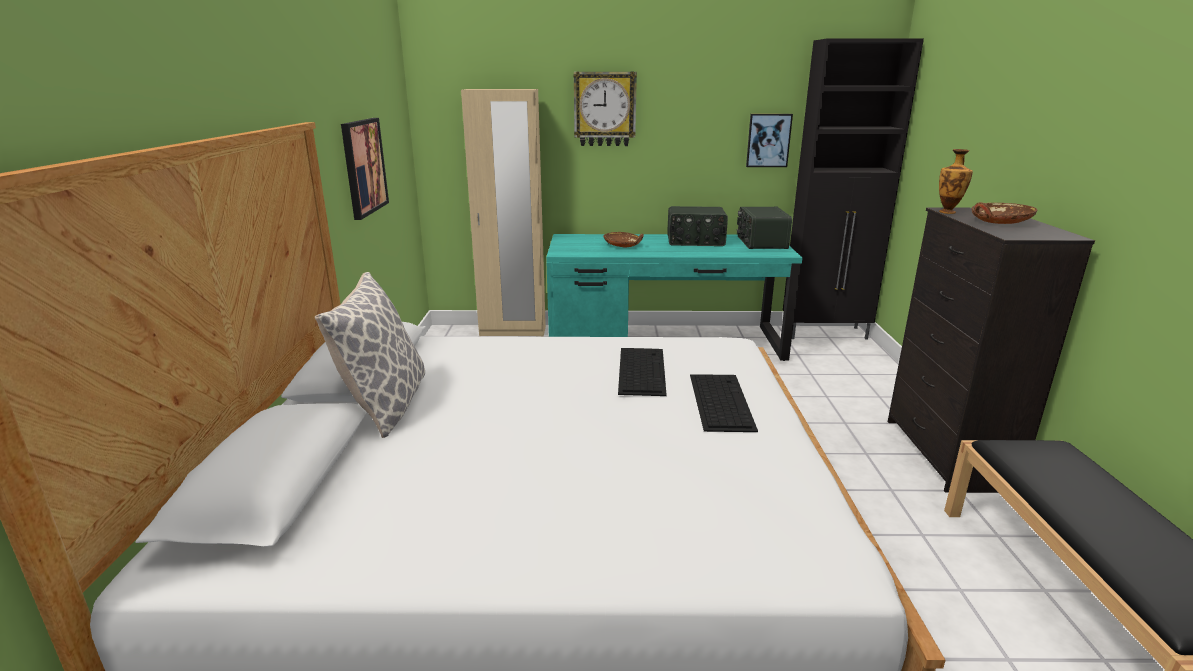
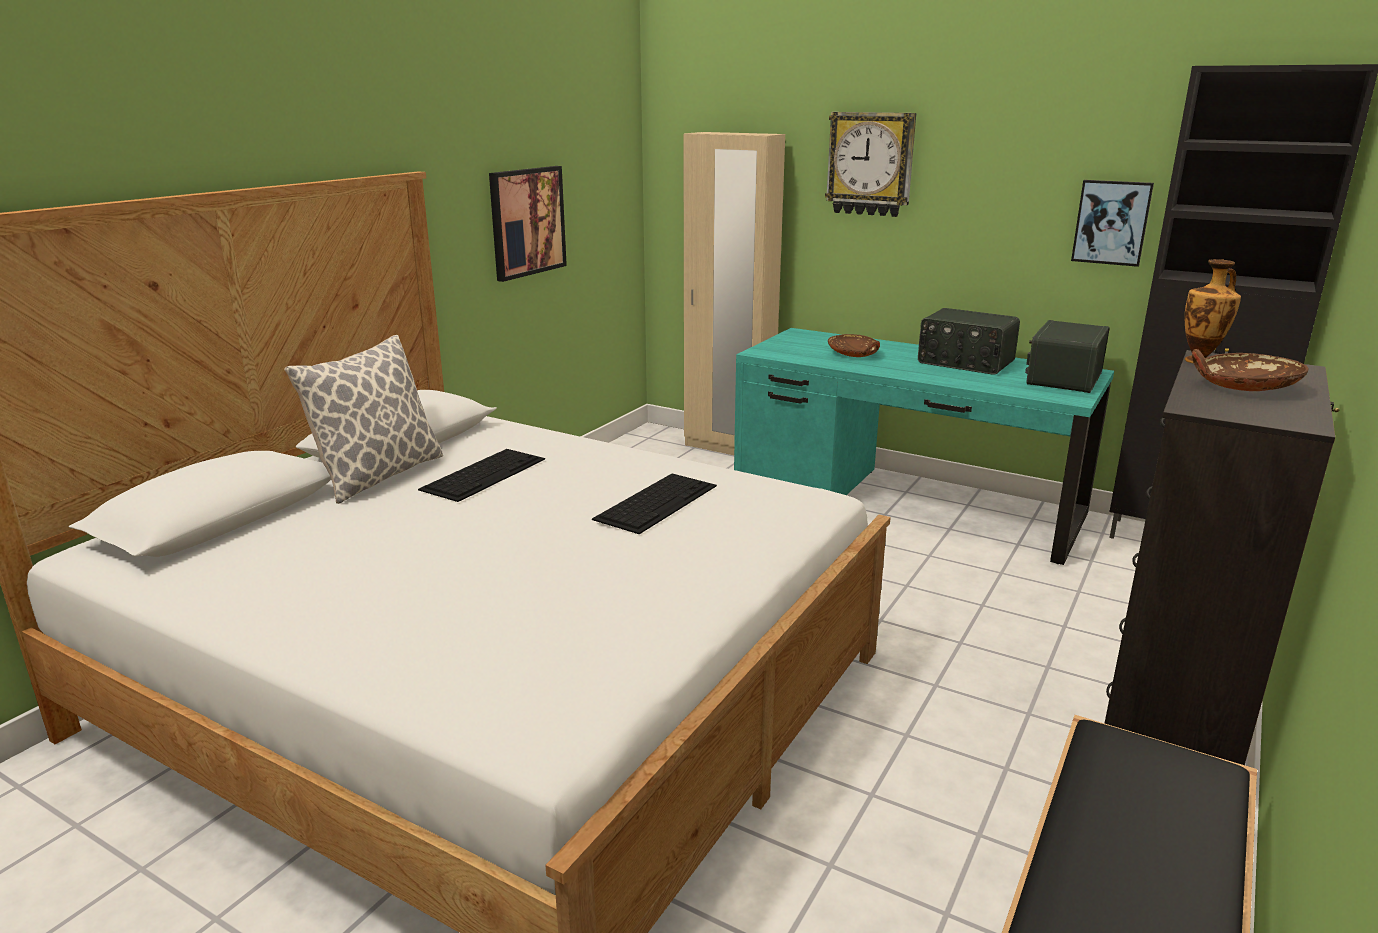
camera: 30 degrees right, 0 degrees up
(720, 400) = (690, 554): keyboard -> keyboard (484, 473)

